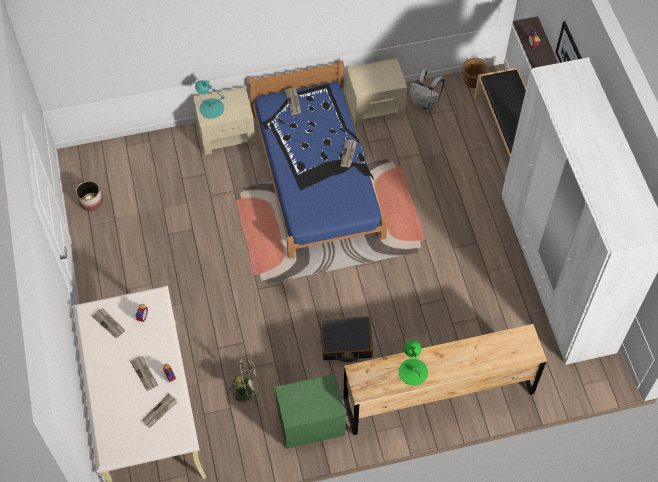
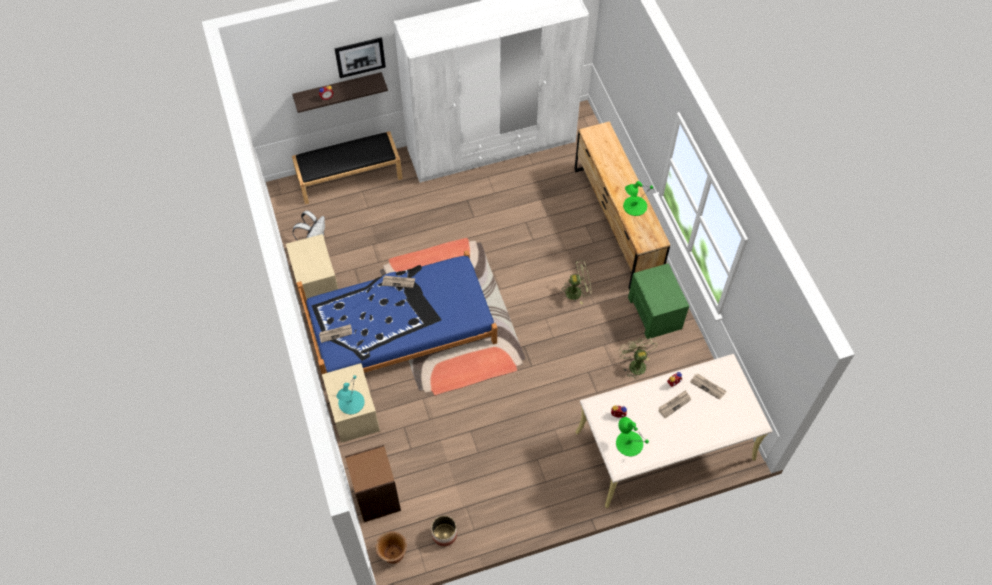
camera: 95 degrees left, 0 degrees up
(109, 323) = (629, 443): newspaper -> green table lamp
(137, 151) = (376, 498): none -> brown bookcase
(346, 342) = (577, 291): black suitcase -> green fan
(473, 82) = (287, 205): brown planter -> brown planter (393, 554)

